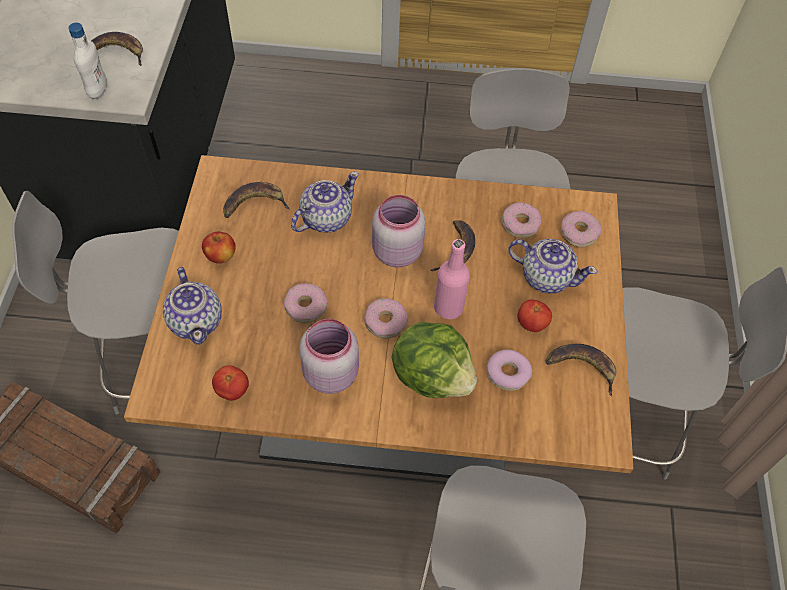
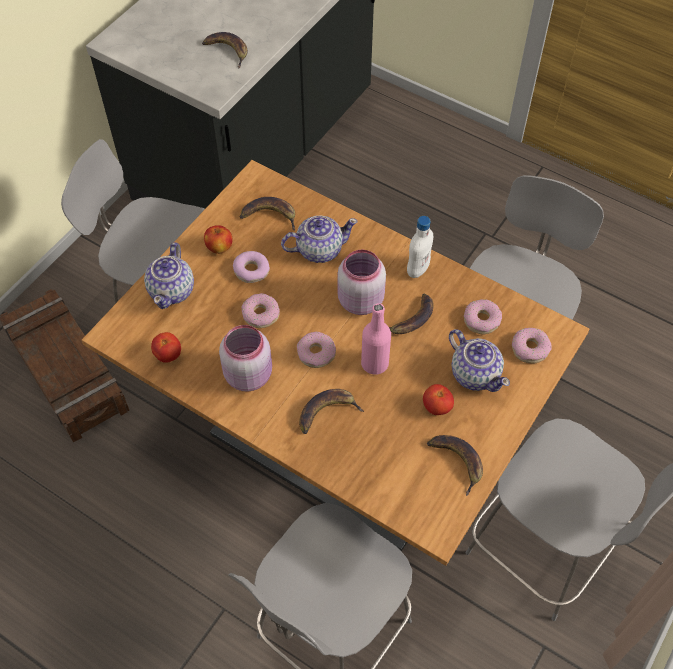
camera: 30 degrees right, 0 degrees up
(98, 91) = (195, 78): white bottle -> white bottle (417, 269)
(432, 375) = (327, 412): lettuce -> banana
(508, 373) = (390, 438): donut -> donut (251, 271)

